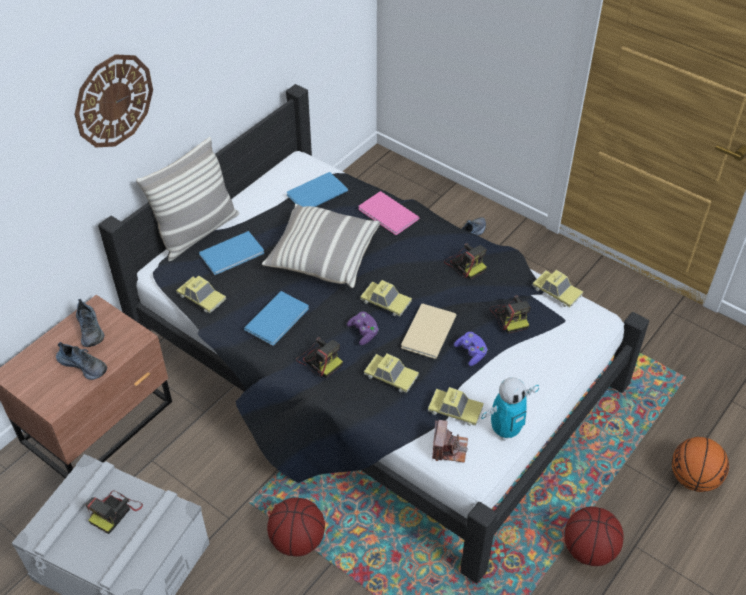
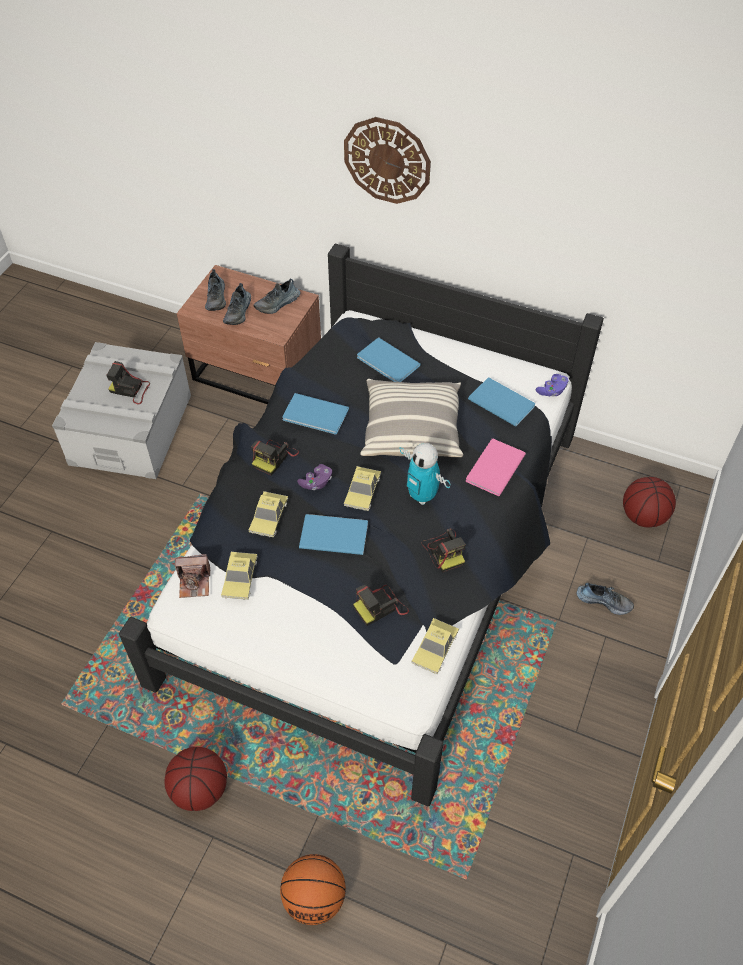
camera: 75 degrees right, 5 degrees up
(48, 382) = (216, 298): none -> shoe
(197, 232) = (409, 331): pillow -> none
(201, 298) = (325, 356): toy car -> none
(297, 540) = (169, 538): basketball -> basketball (643, 516)
(426, 332) = (332, 534): beige book -> blue book
(465, 264) = (444, 551): camera -> camera turned 60 degrees counterclockwise
(471, 353) = (317, 579): purple game controller -> purple game controller (552, 391)
(505, 431) = (227, 628): toy robot -> toy robot (422, 496)

